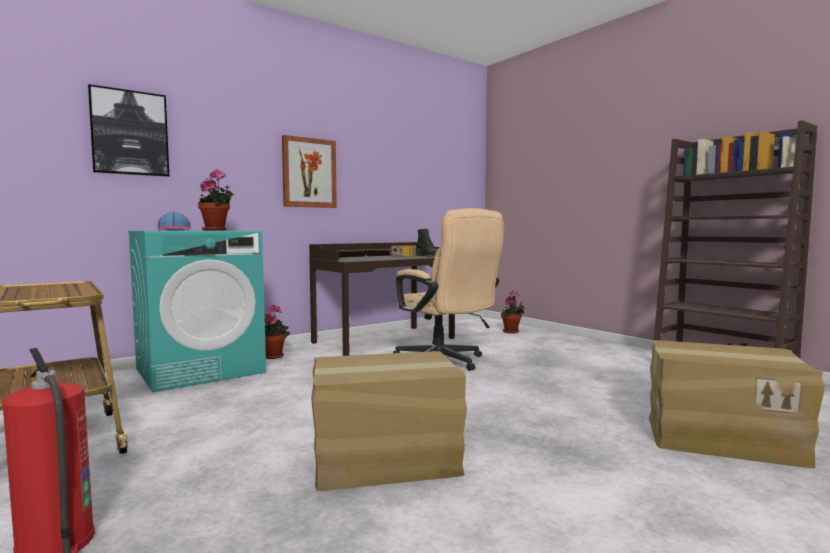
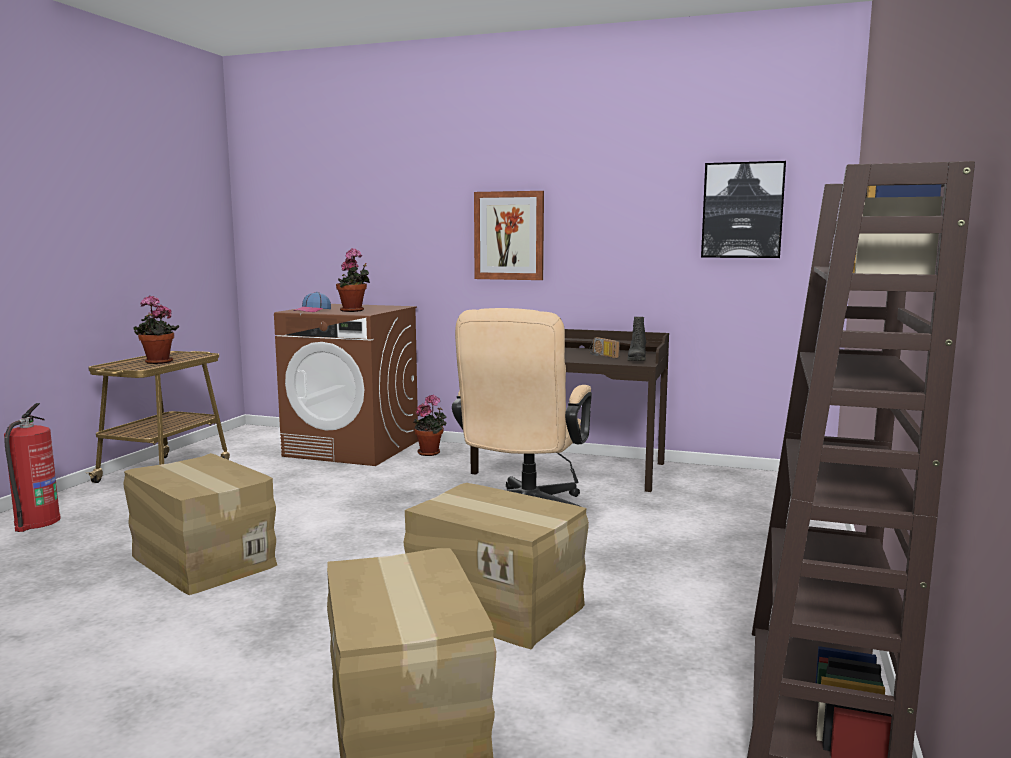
camera: 55 degrees right, 5 degrees up
(130, 133) = (332, 209): picture -> picture (742, 210)
(201, 370) = (353, 448): turquoise washing machine -> brown washing machine
(512, 332) = (764, 511): potted plant -> potted plant (157, 362)
(582, 394) = (497, 605): none -> cardboard box

